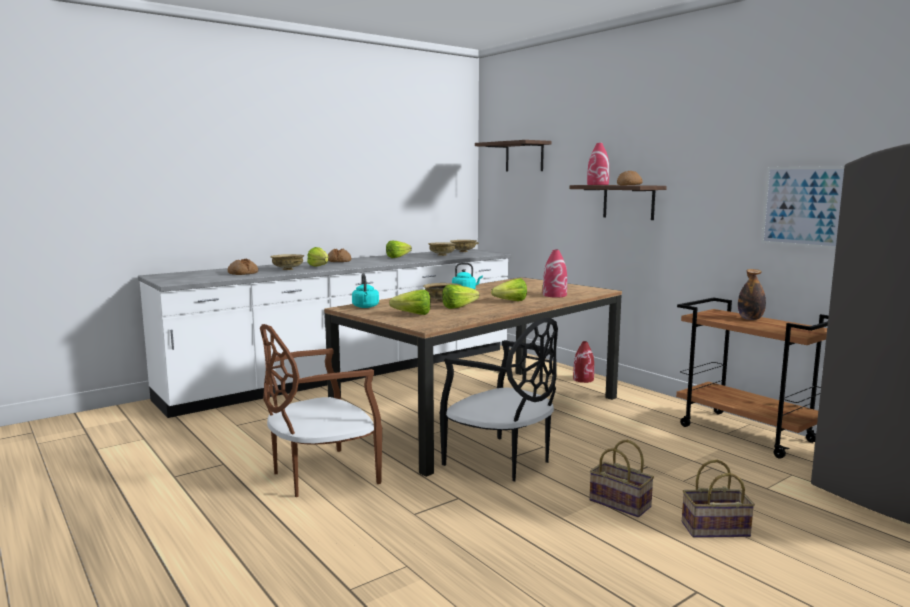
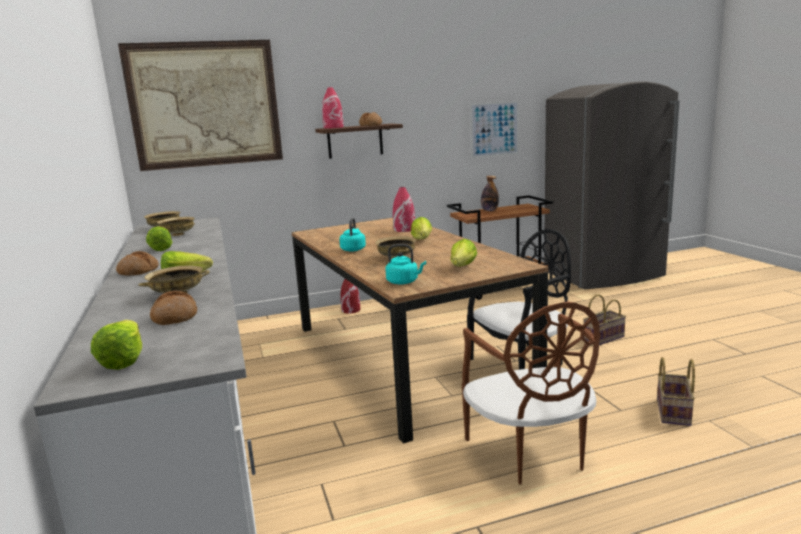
camera: 70 degrees left, 5 degrees up
(462, 307) = (437, 253): lettuce -> lettuce (128, 358)
(524, 156) = (205, 105): shelf -> picture
(714, 530) = (639, 322): basket -> basket (674, 412)

